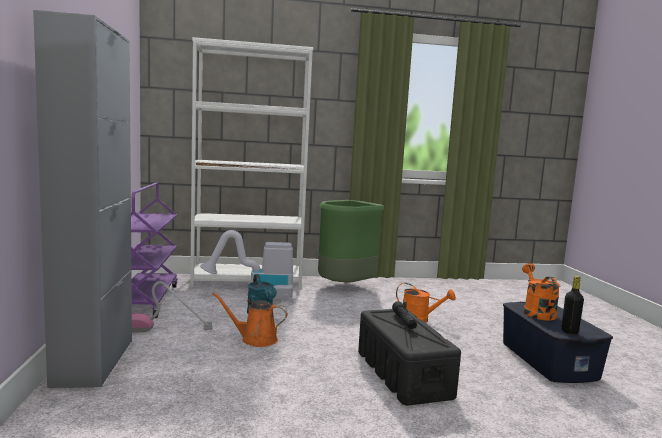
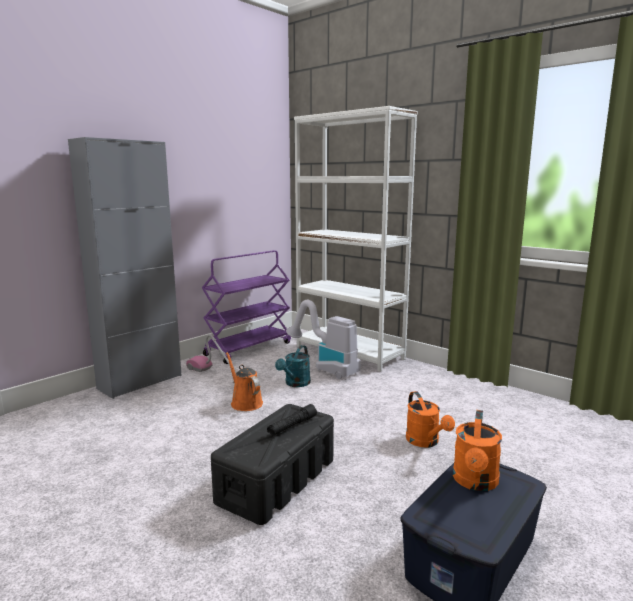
camera: 50 degrees right, 5 degrees up
(345, 287) = (428, 382): green trash can -> none
(536, 312) = (475, 483): orange watering can -> orange watering can turned 150 degrees clockwise
(569, 331) = (440, 523): black bottle -> none

